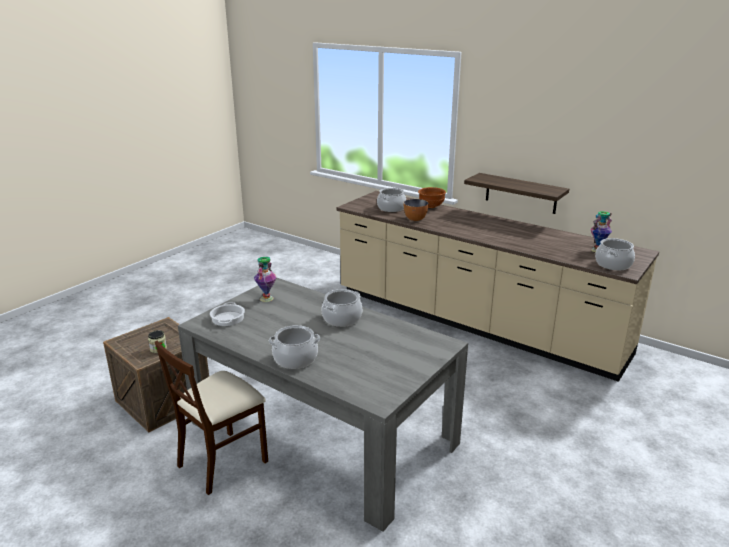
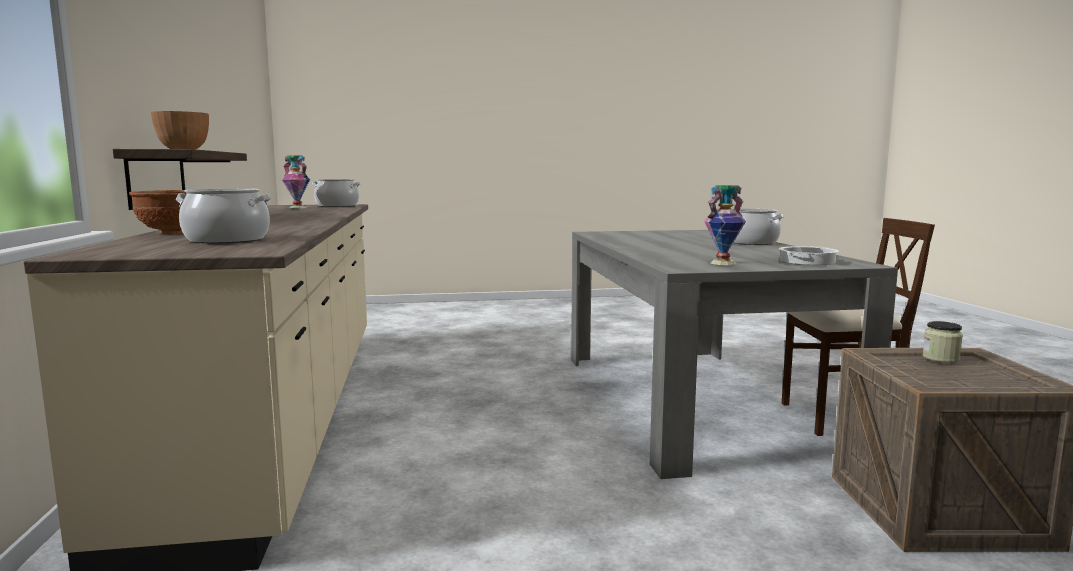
camera: 135 degrees left, 15 degrees down
(342, 319) = (653, 246): cooking pot -> none
(415, 219) = (286, 230): bowl -> bowl (183, 149)

